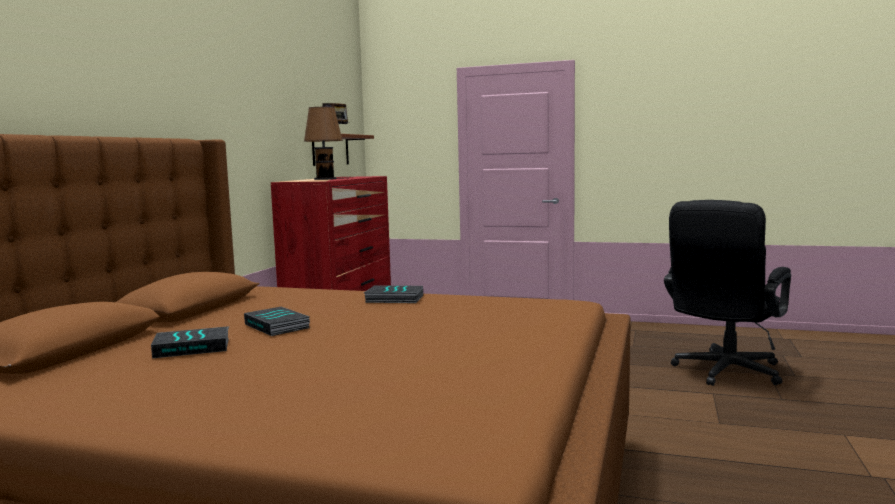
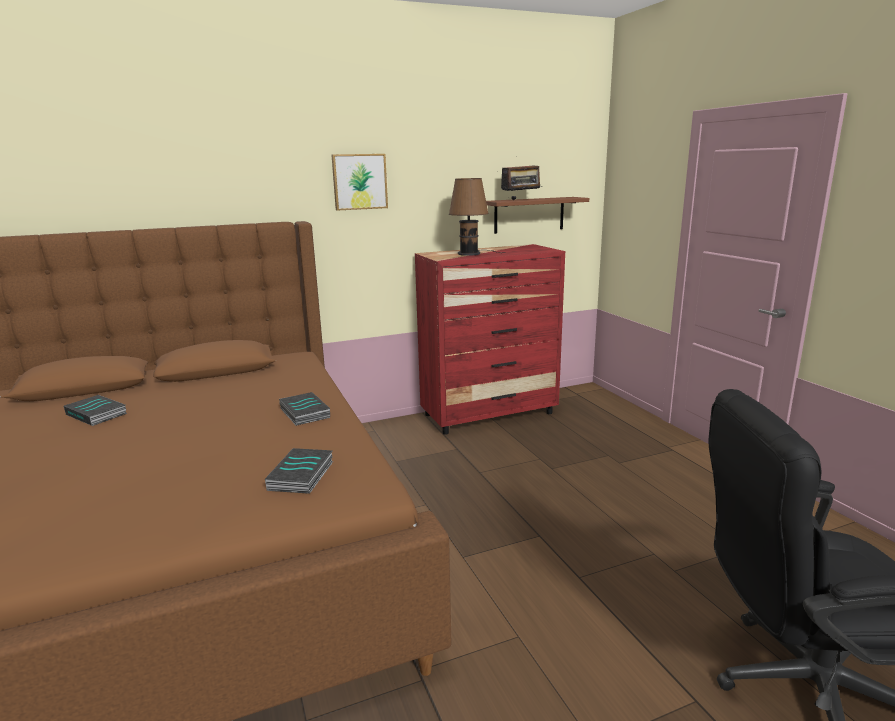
camera: 50 degrees right, 10 degrees up
(228, 104) = (359, 181): none -> picture
(278, 326) = (174, 412): book -> book (302, 476)

